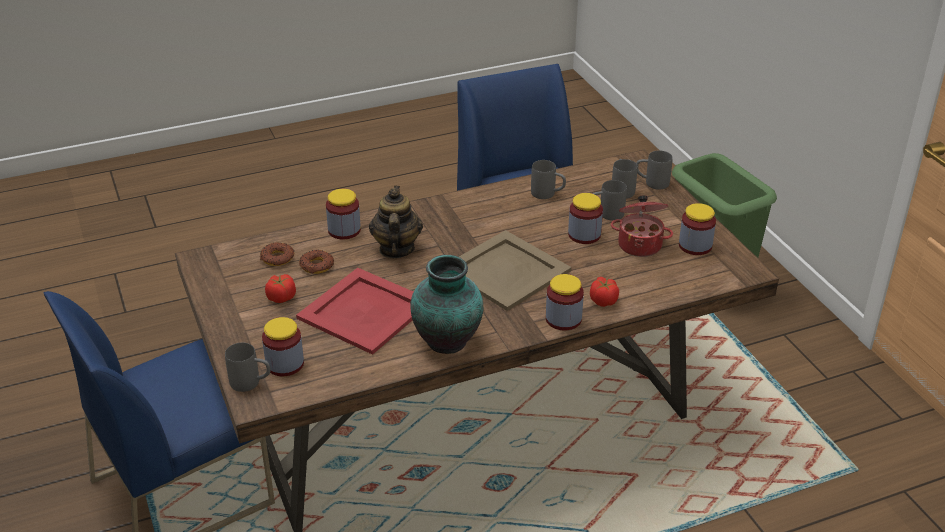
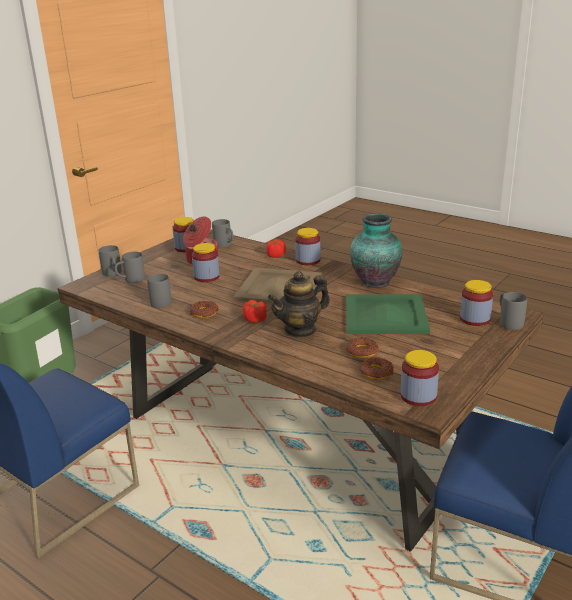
camera: 120 degrees left, 10 degrees down
(281, 298) = (418, 349): tomato -> tomato (255, 320)
(344, 230) = (301, 360): jar -> jar (418, 396)
(363, 311) = (386, 315): red tray -> green tray
(493, 210) = (204, 313): none -> donut
(606, 214) = (172, 277): grey mug -> grey mug (225, 245)

